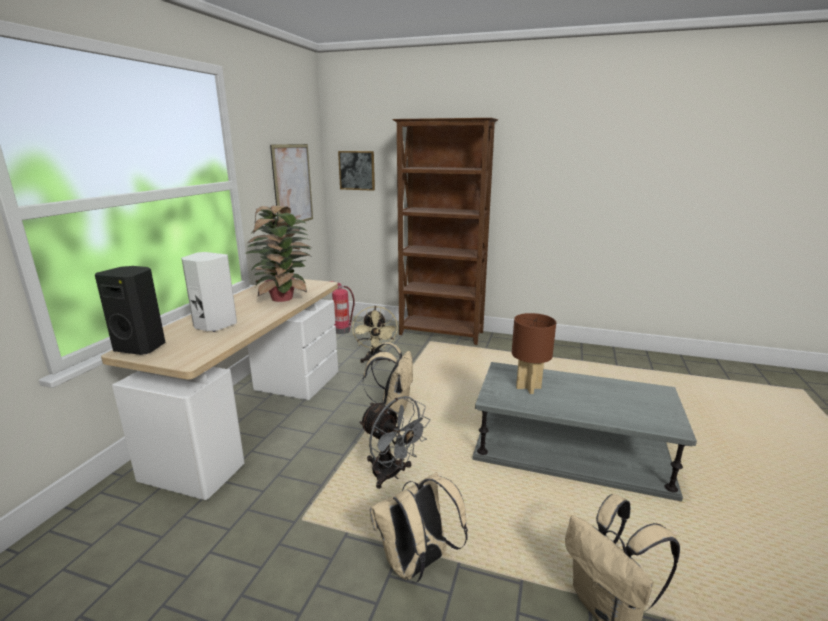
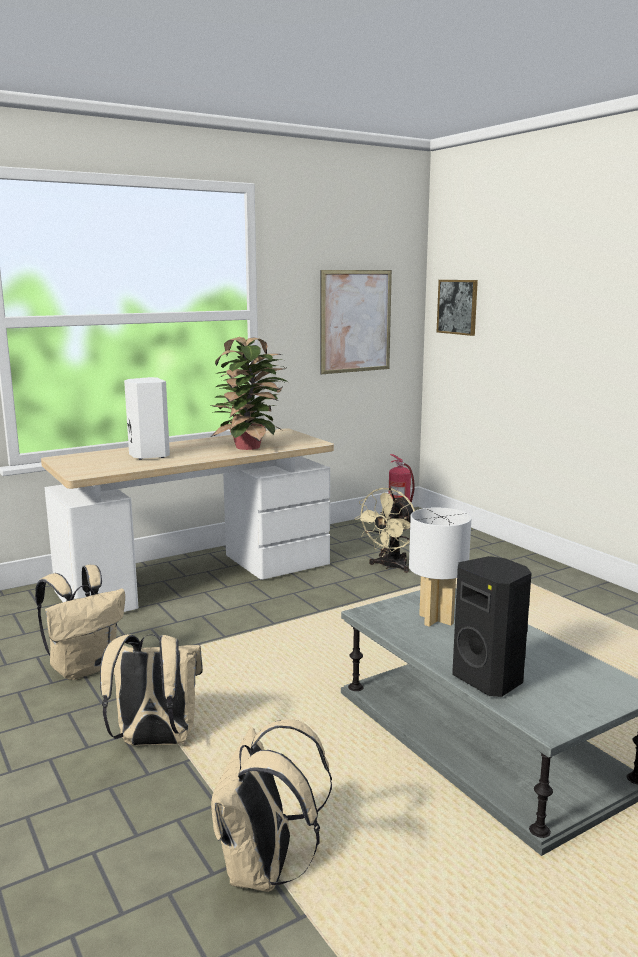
camera: 40 degrees right, 5 degrees down
(142, 347) = (73, 458): black speaker -> black speaker (489, 679)
(392, 475) = (240, 670): grey fan -> none
(393, 407) = (336, 615): beige backpack -> beige backpack (84, 668)
(441, 334) = (524, 563): brown bookcase -> none
(528, 387) = (436, 619): brown table lamp -> white table lamp

